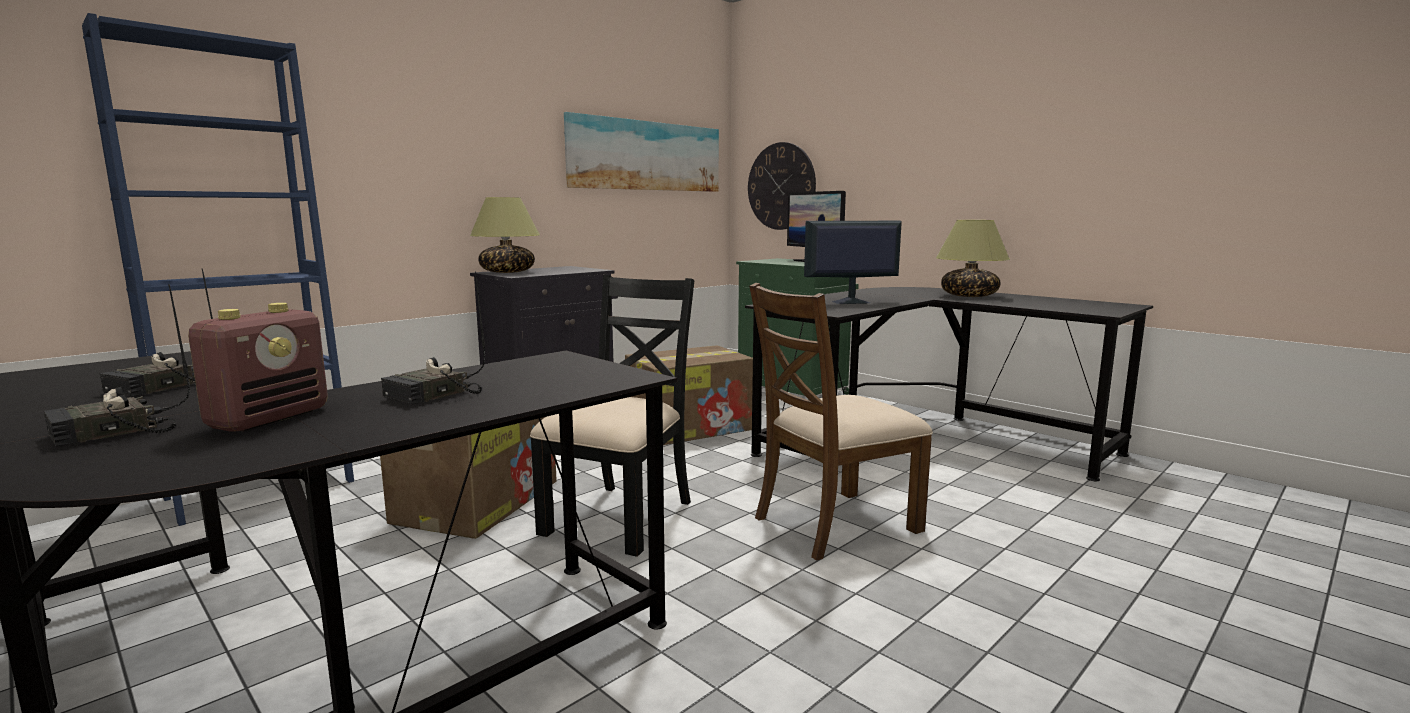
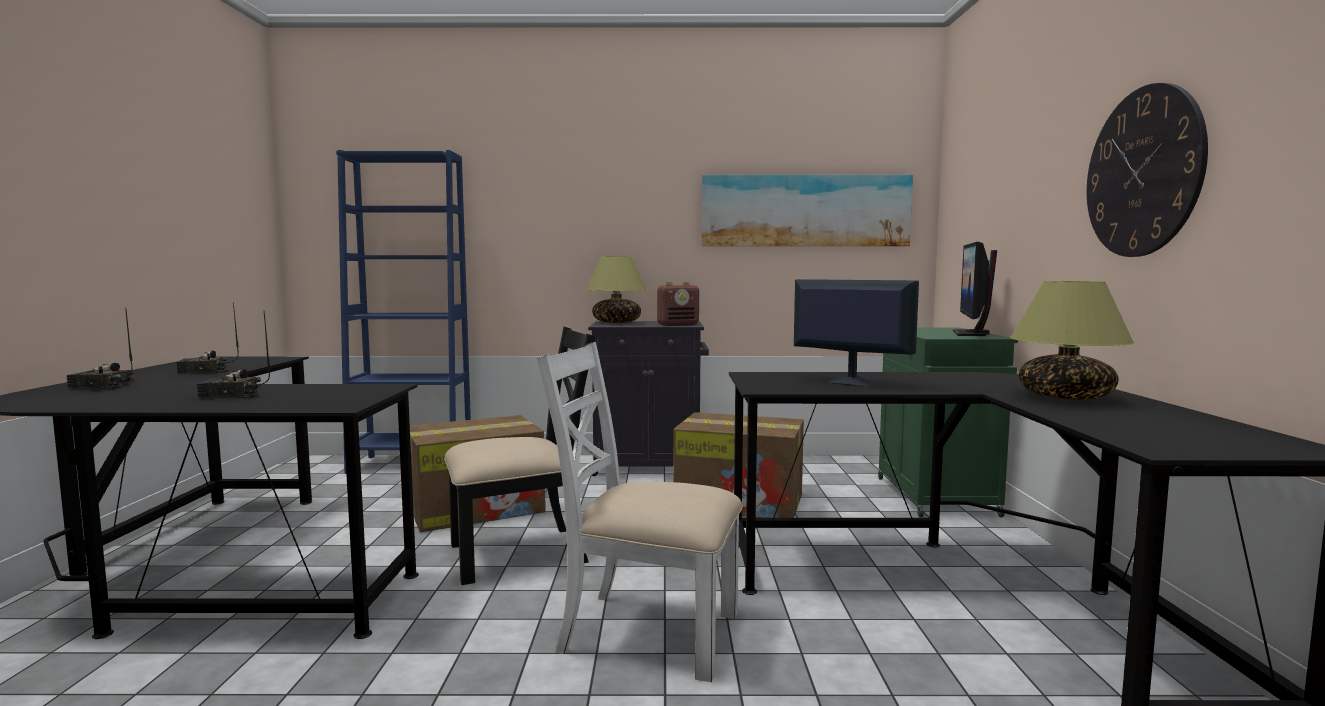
camera: 45 degrees right, 5 degrees down
(270, 418) = (148, 392): radio -> radio (678, 325)
(781, 186) = (969, 238): wall clock -> wall clock (1142, 172)
(834, 523) = (647, 631): brown chair -> white chair

